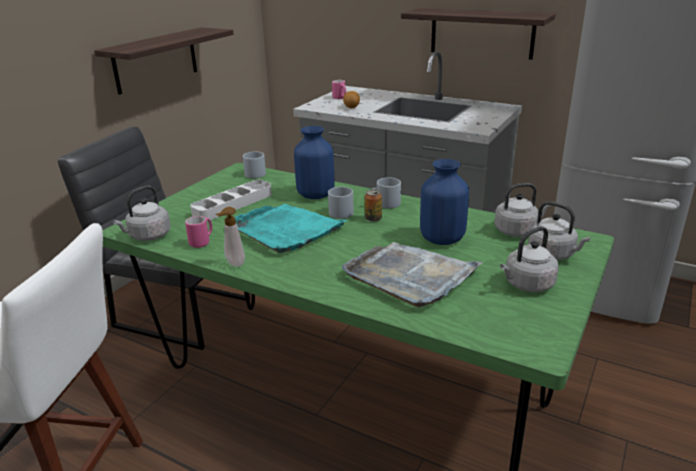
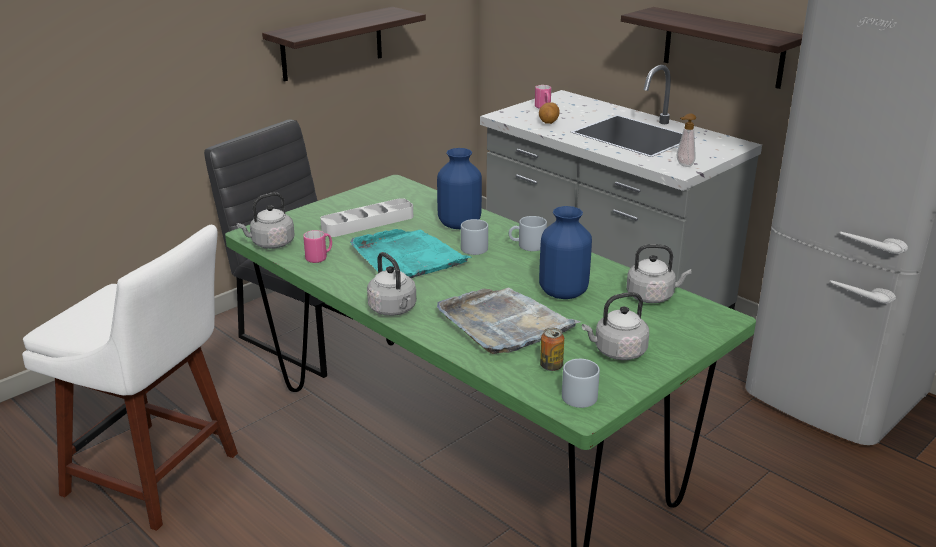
camera: 15 degrees right, 0 degrees up
(233, 264) = (339, 285): soap dispenser -> soap dispenser (683, 165)
(255, 173) = (409, 189): grey mug -> grey mug (580, 393)
(373, 219) = (504, 260): can -> can (551, 366)
(553, 254) = (671, 327): grey kettle -> grey kettle (394, 310)

